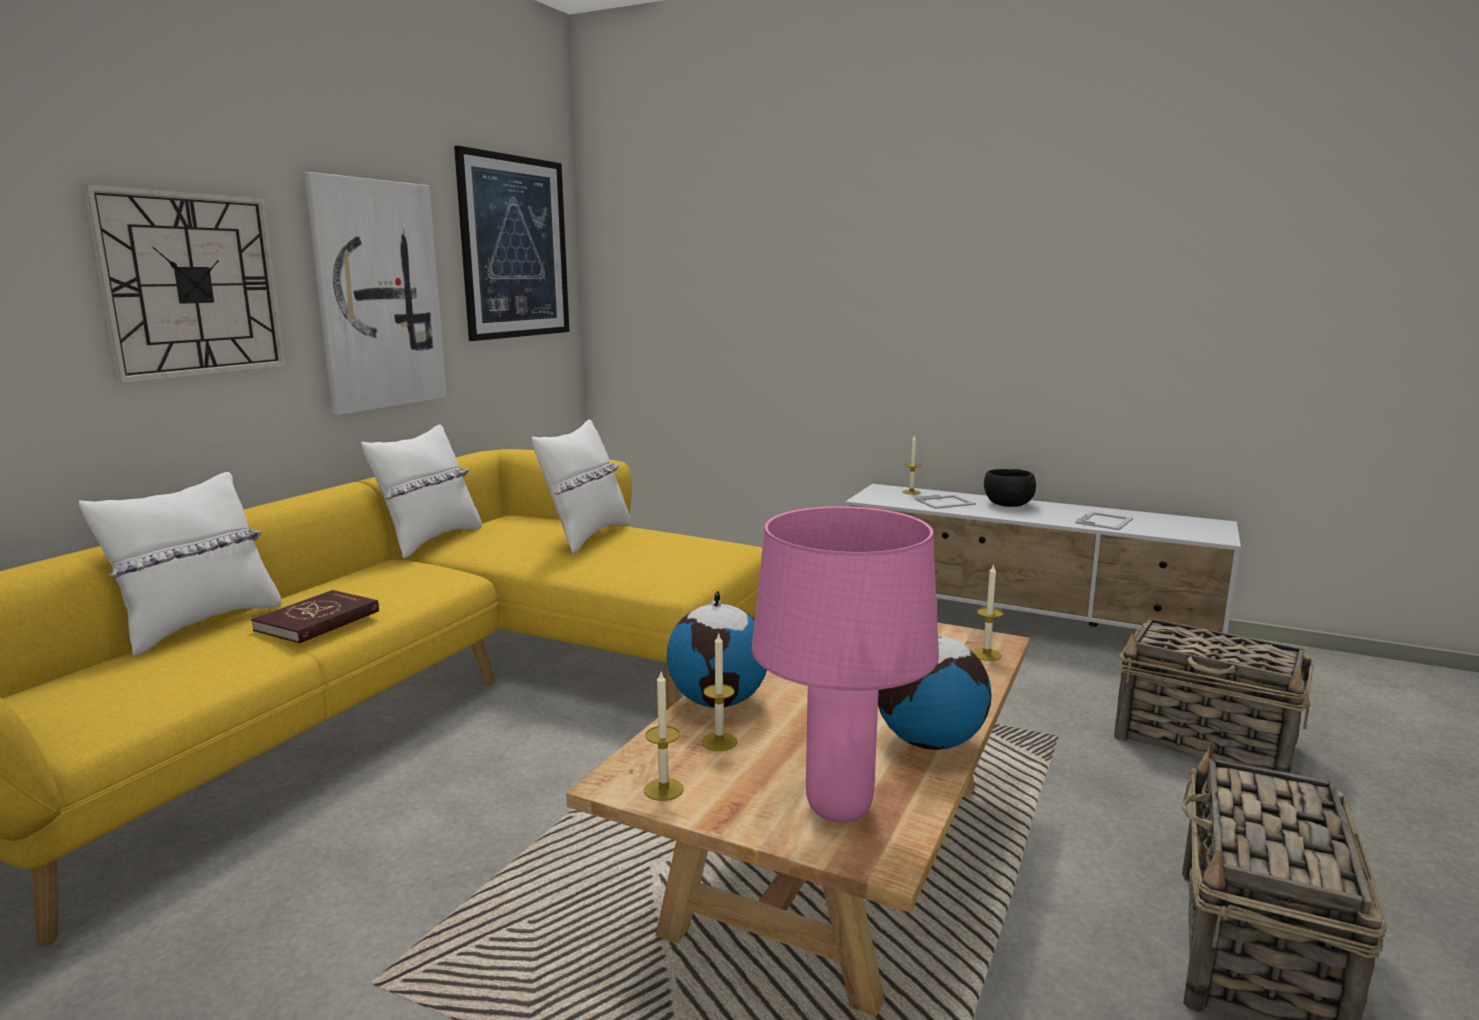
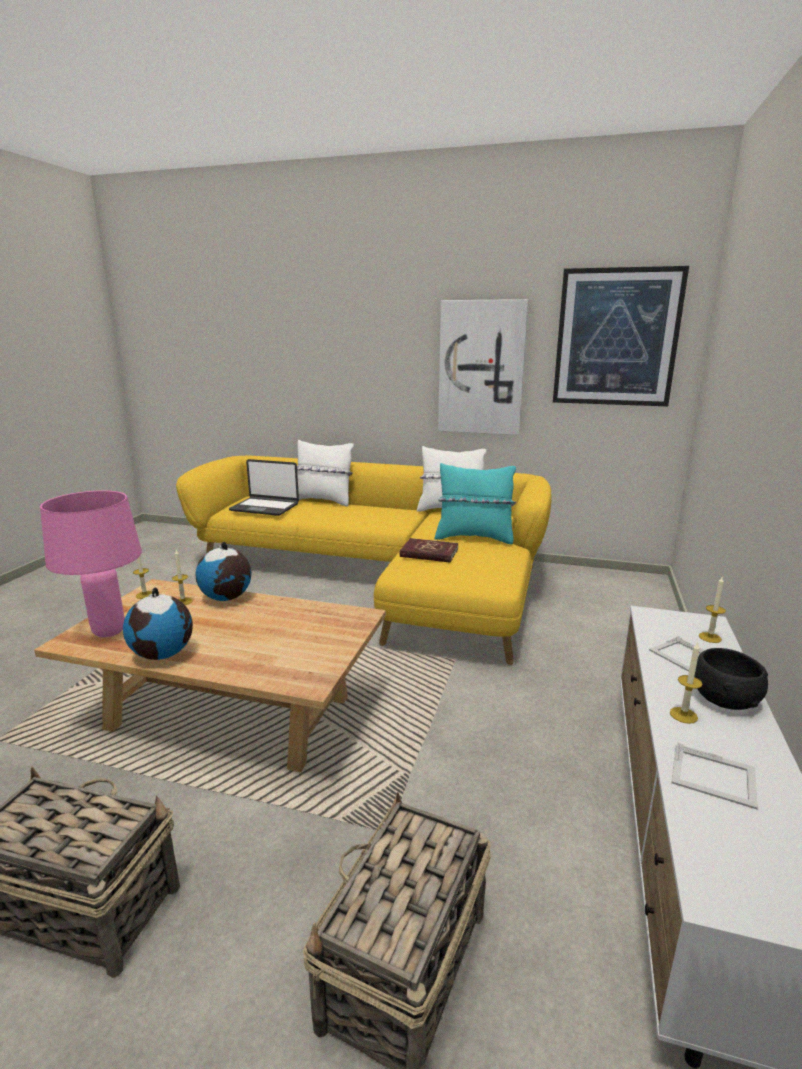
camera: 80 degrees right, 5 degrees up
(155, 681) = (265, 507): none -> laptop
(192, 285) = (376, 358): wall clock -> none
(318, 621) = (326, 514): red book -> red book (429, 553)
(586, 536) = (474, 538): white pillow -> turquoise pillow
(986, 654) = (286, 679): candle -> candle (683, 715)

